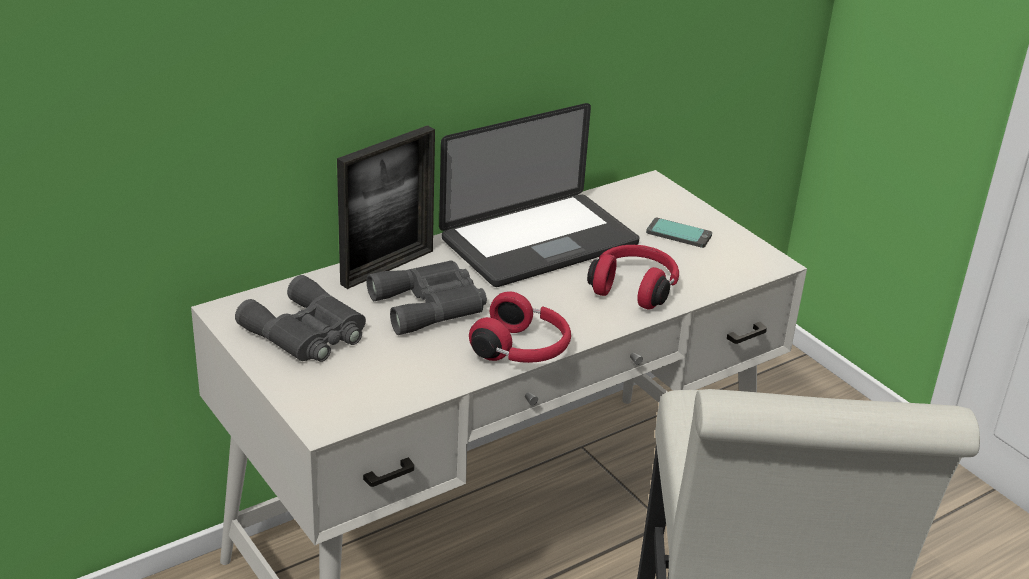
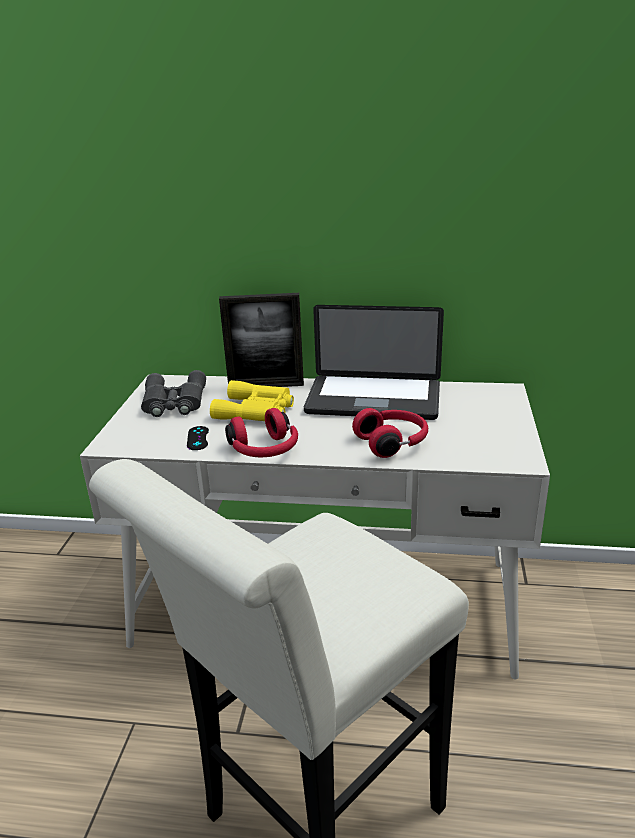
camera: 45 degrees right, 5 degrees down
(422, 367) = (198, 438): none -> black game controller
(431, 305) = (256, 411): grey binoculars -> yellow binoculars
(679, 234) = (478, 423): phone -> none

